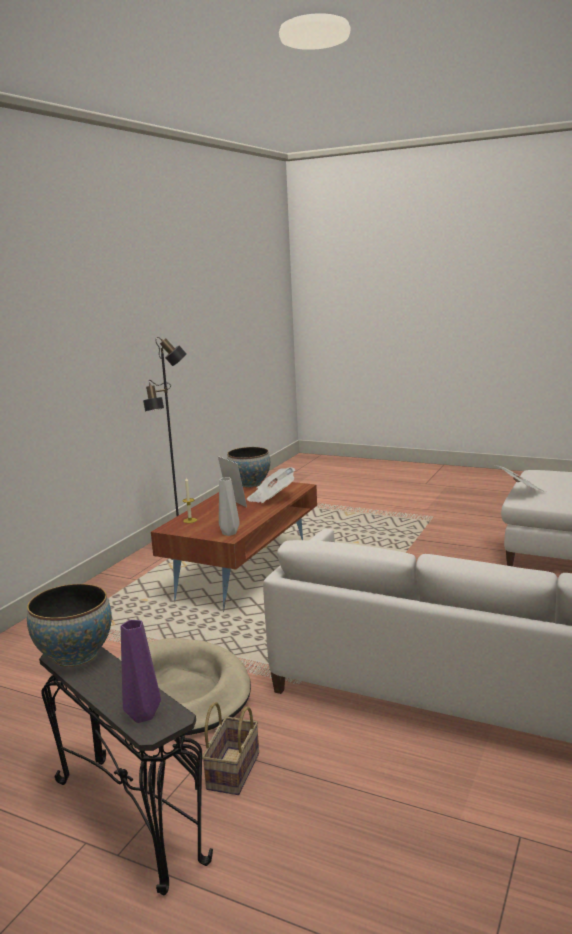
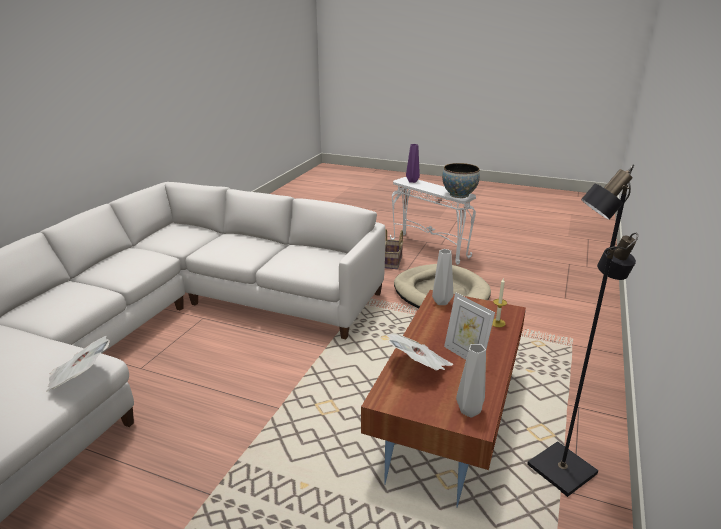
camera: 175 degrees right, 10 degrees up
(128, 821) = (429, 248): black side table -> white side table
(250, 484) = (469, 412): bowl -> grey vase

